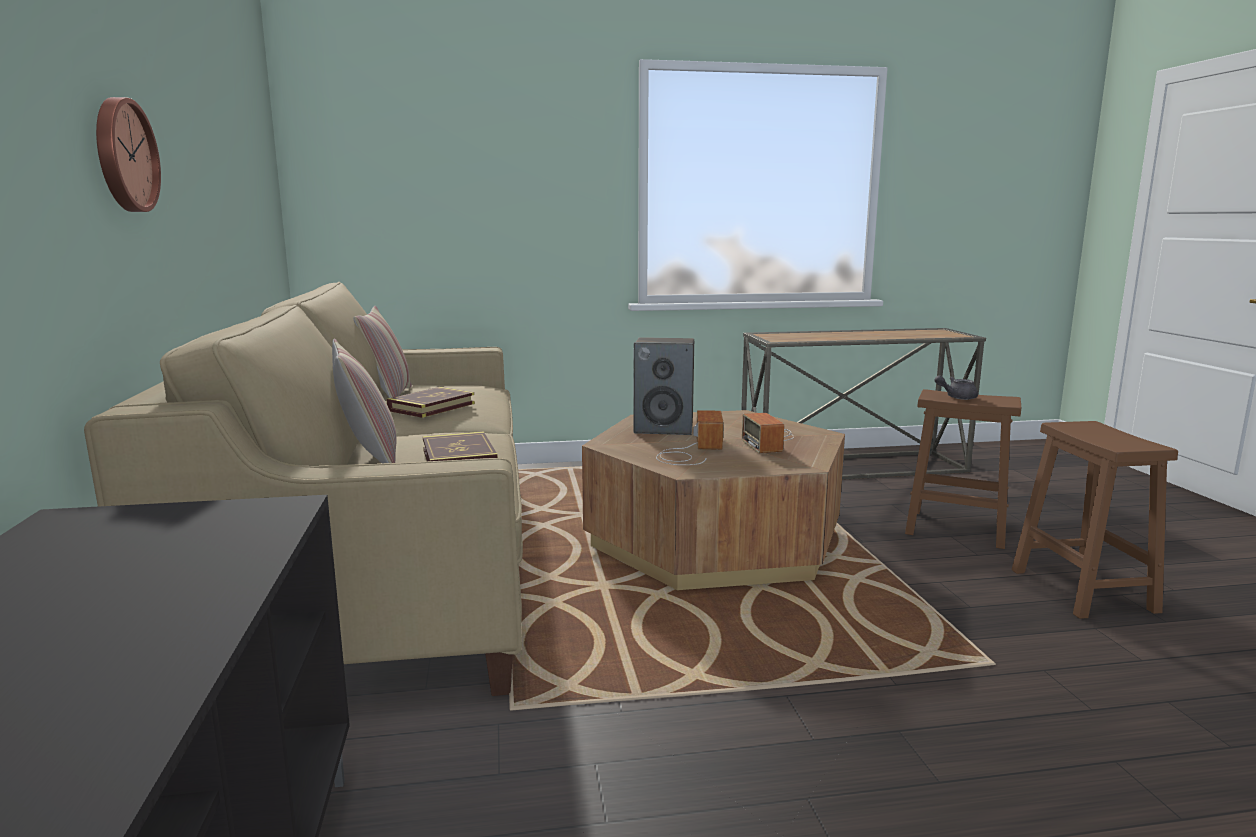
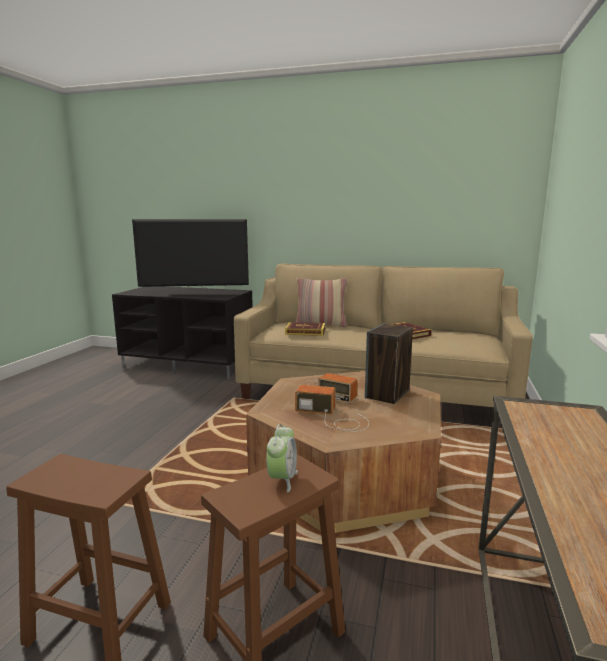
camera: 115 degrees right, 0 degrees up
(123, 155) = (329, 209): wall clock -> none
(144, 583) = (194, 294): none -> television
(388, 396) = (445, 330): pillow -> none
(956, 397) = (282, 479): grey teapot -> alarm clock

